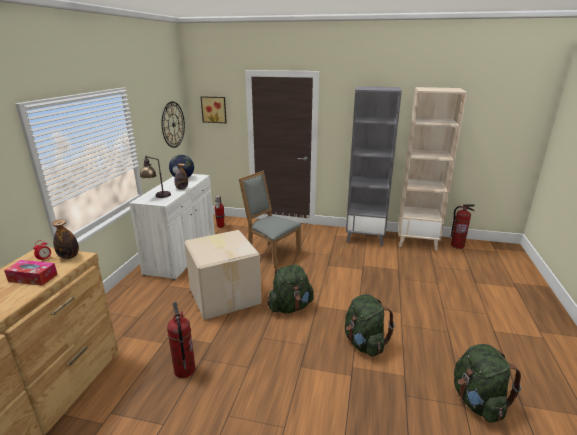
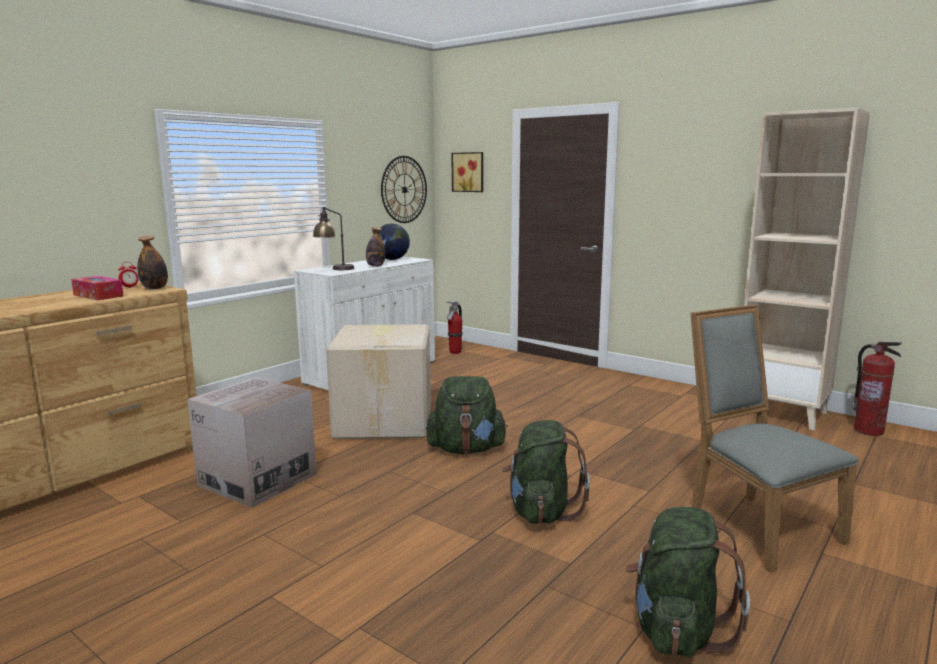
camera: 25 degrees right, 10 degrees down
(184, 370) = (257, 480): fire extinguisher -> cardboard box
(271, 253) = (500, 389): grey chair -> grey chair (756, 526)
(365, 237) = (682, 394): grey bookcase -> none

